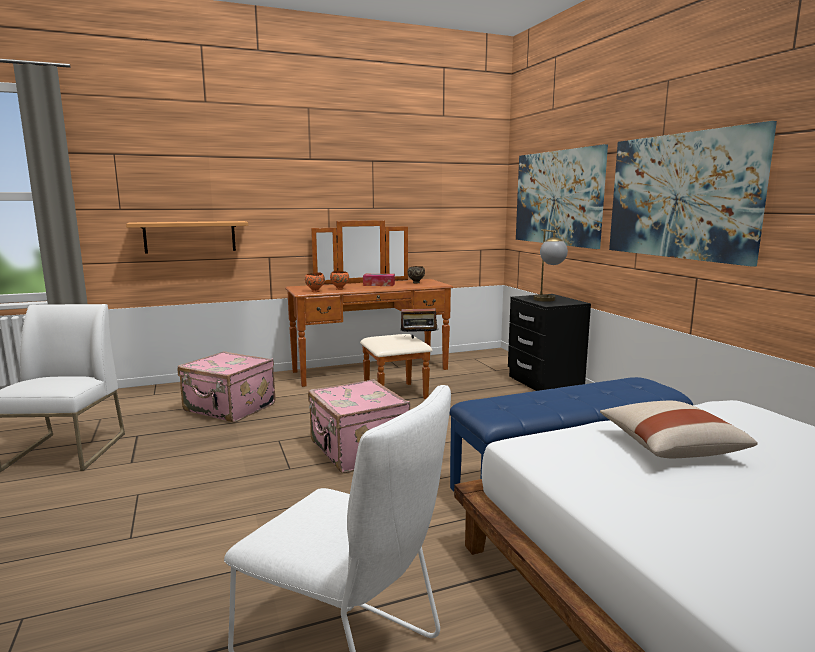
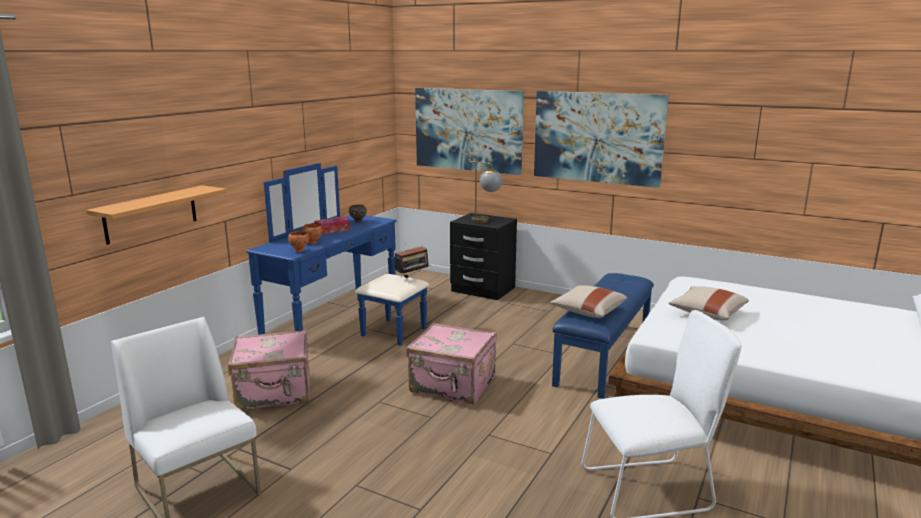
camera: 40 degrees left, 5 degrees up
(376, 375) = (346, 320): brown dresser -> blue dresser
(512, 402) = (588, 311): none -> beige pillow

